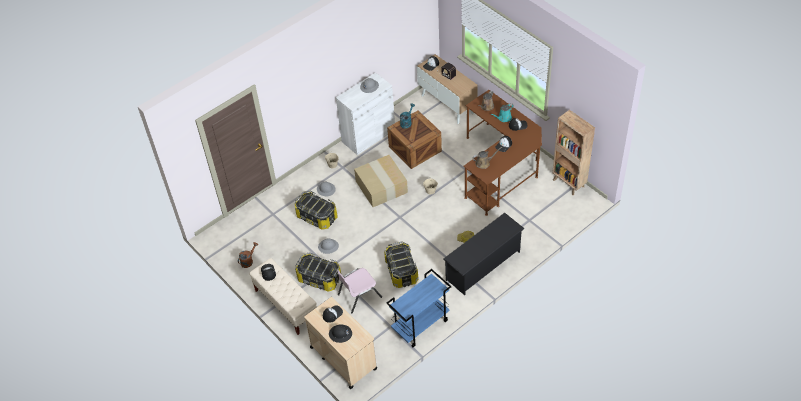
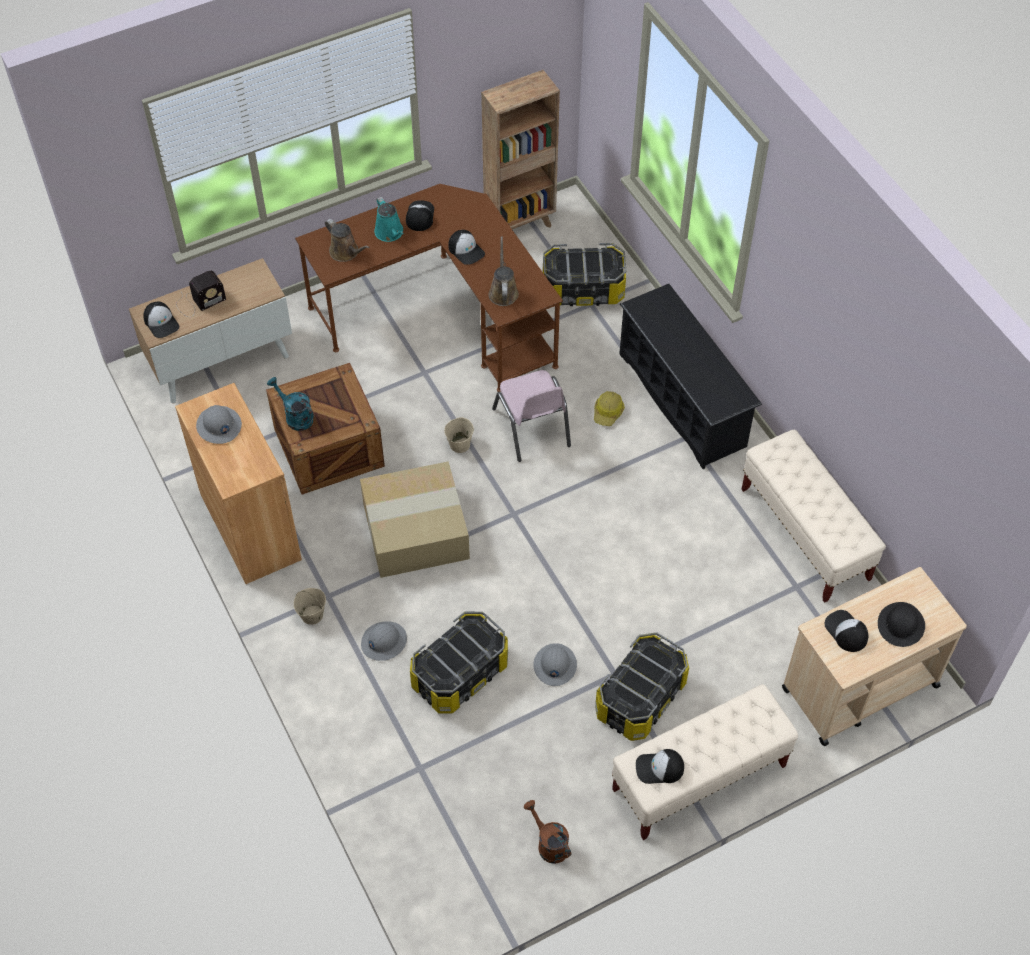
camera: 80 degrees left, 5 degrees up
(359, 295) = (705, 629): pink chair -> pink chair (532, 427)
(368, 135) = (250, 527): white cabinet -> brown cabinet
(402, 271) = (661, 539): storage box -> storage box (583, 289)
(420, 326) = (805, 534): blue cart -> beige bench

